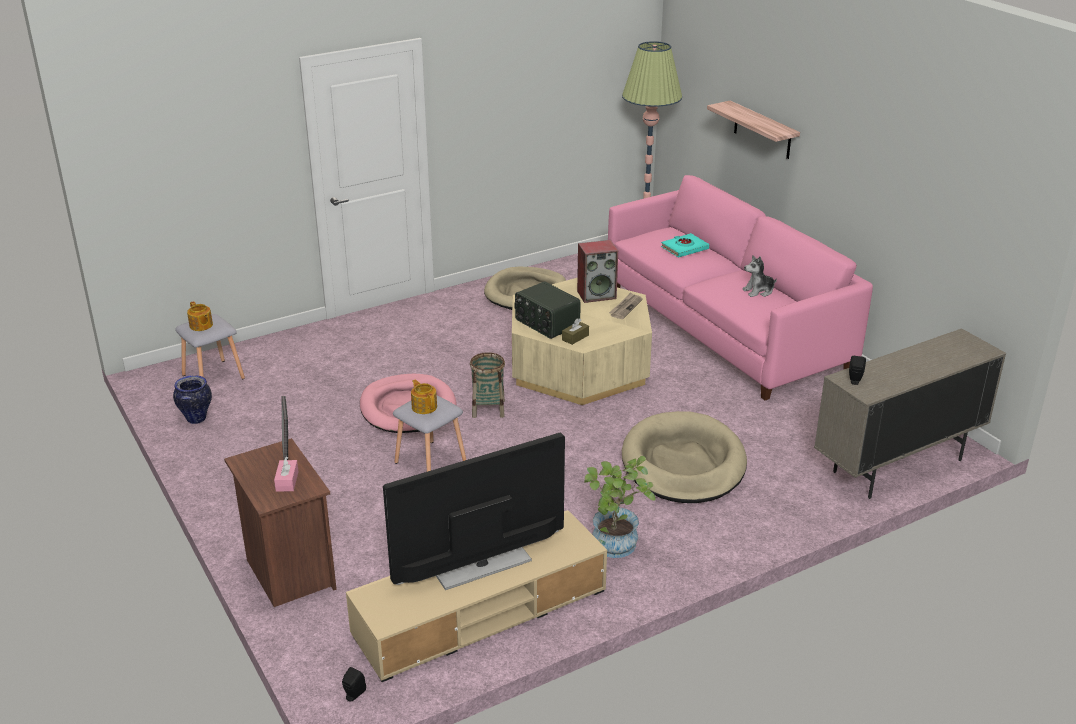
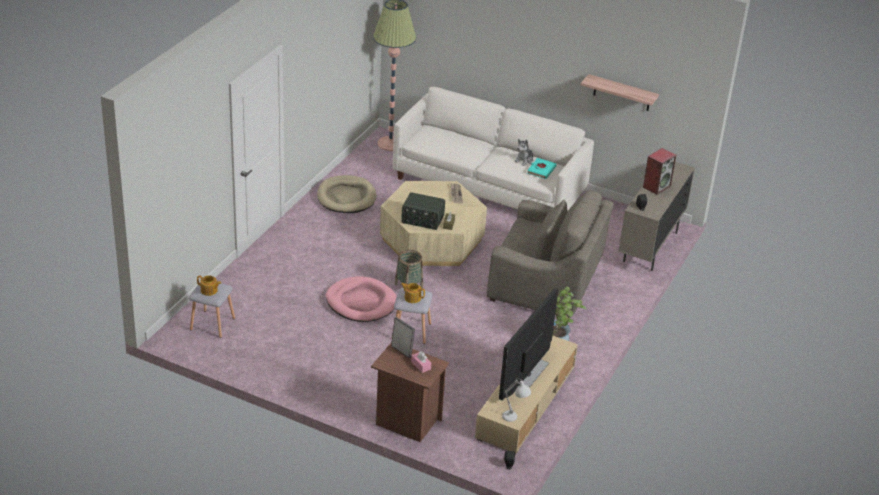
camera: 35 degrees left, 5 degrees up
(196, 418) = (238, 355): vase -> none
(389, 621) = (514, 419): none -> white table lamp
(597, 294) = (430, 190): speaker -> speaker (656, 186)
(683, 463) = (546, 283): beige dog bed -> grey armchair
(684, 248) = (455, 141): turquoise book -> turquoise book (541, 170)
(725, 327) = (489, 186): pink sofa -> white sofa
(762, 130) = (489, 52): shelf -> shelf (622, 93)

